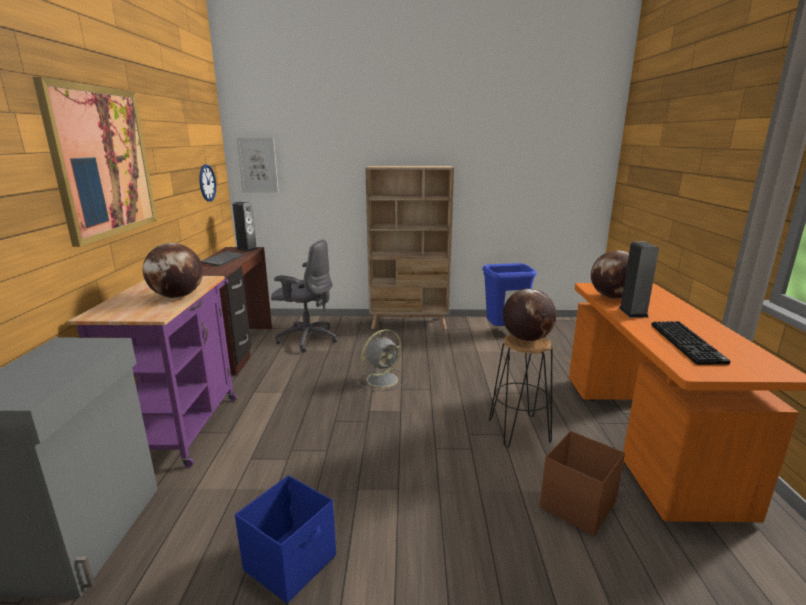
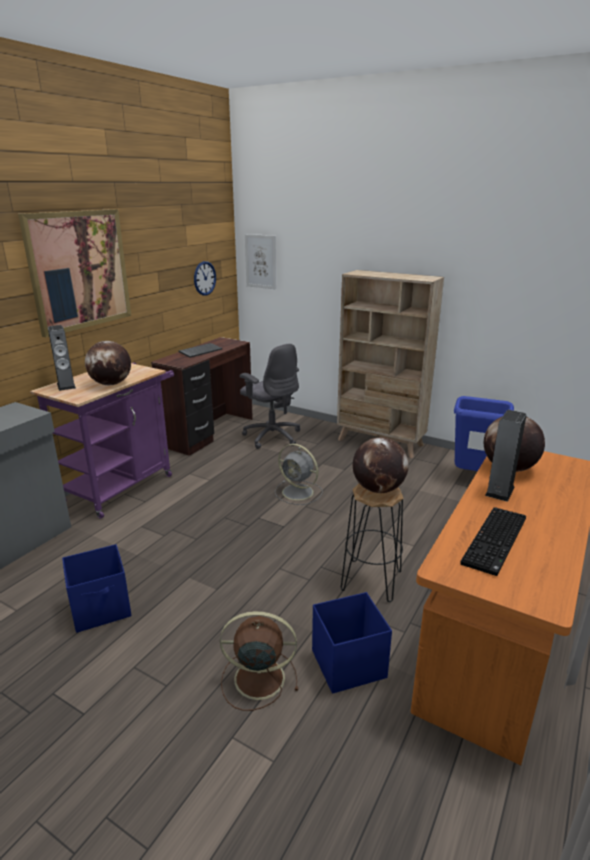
camera: 30 degrees right, 5 degrees up
(247, 249) = (233, 342): speaker -> speaker (66, 386)
(383, 379) = (299, 492): grey fan -> grey fan turned 45 degrees clockwise
(522, 554) = (257, 678): none -> brown fan
(576, 506) = (347, 664): brown storage box -> blue storage box

